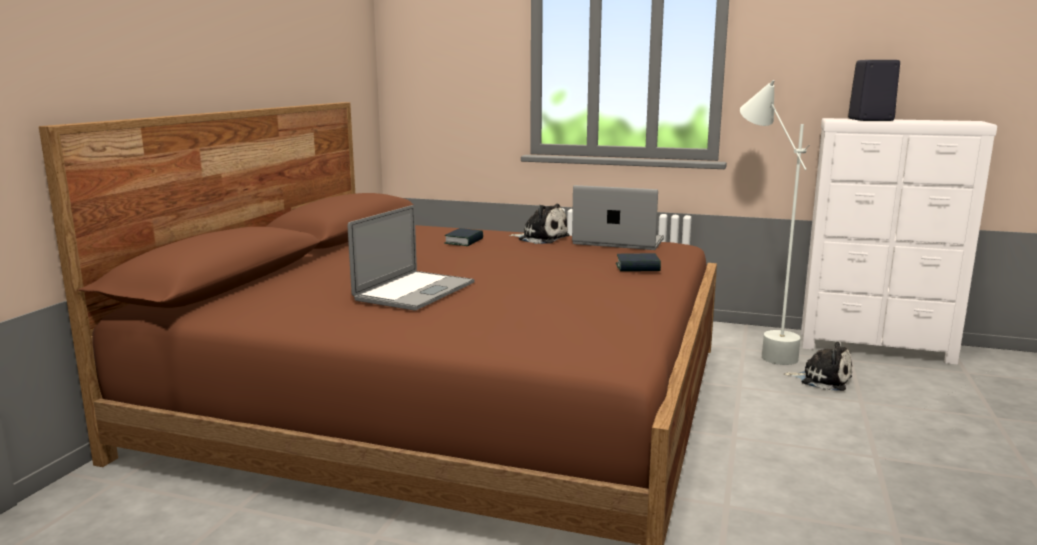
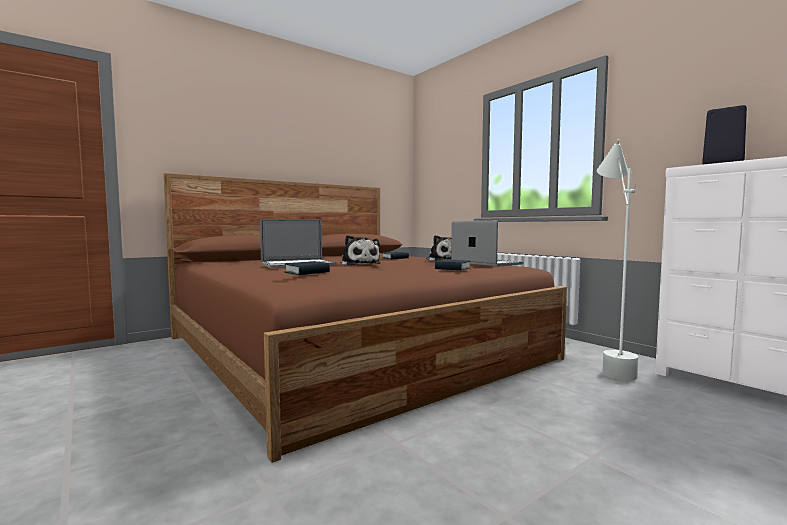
camera: 35 degrees right, 10 degrees down
(557, 320) = (307, 272): none -> book
(822, 380) = (637, 395): plush toy -> plush toy (359, 264)

